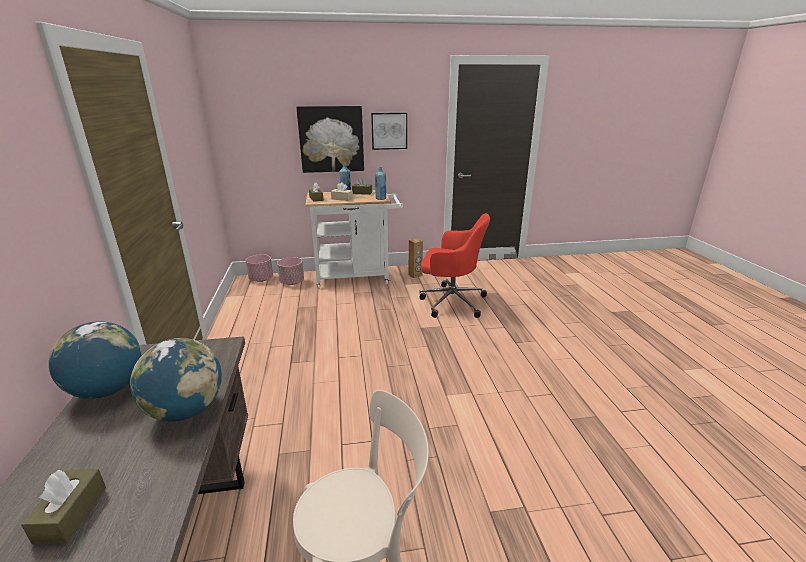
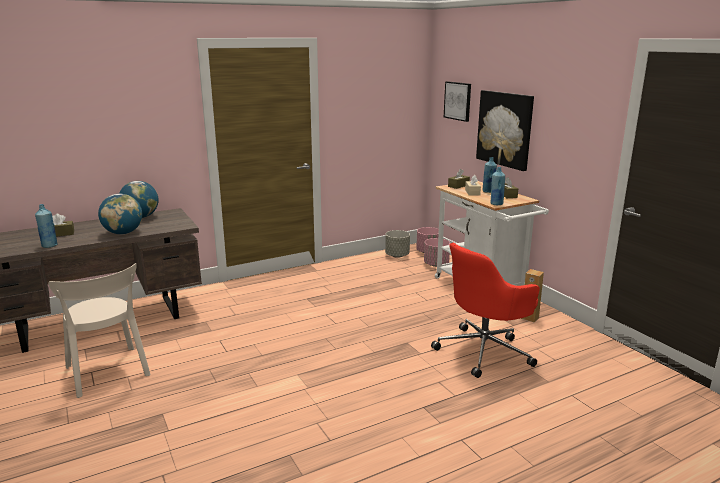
camera: 70 degrees right, 5 degrees down
(151, 526) = (49, 246): none -> blue bottle
(249, 294) = (397, 255): none -> grey planter
(389, 131) = (556, 130): picture -> picture (458, 101)
(451, 301) = (484, 351): red office chair -> red office chair turned 60 degrees clockwise

